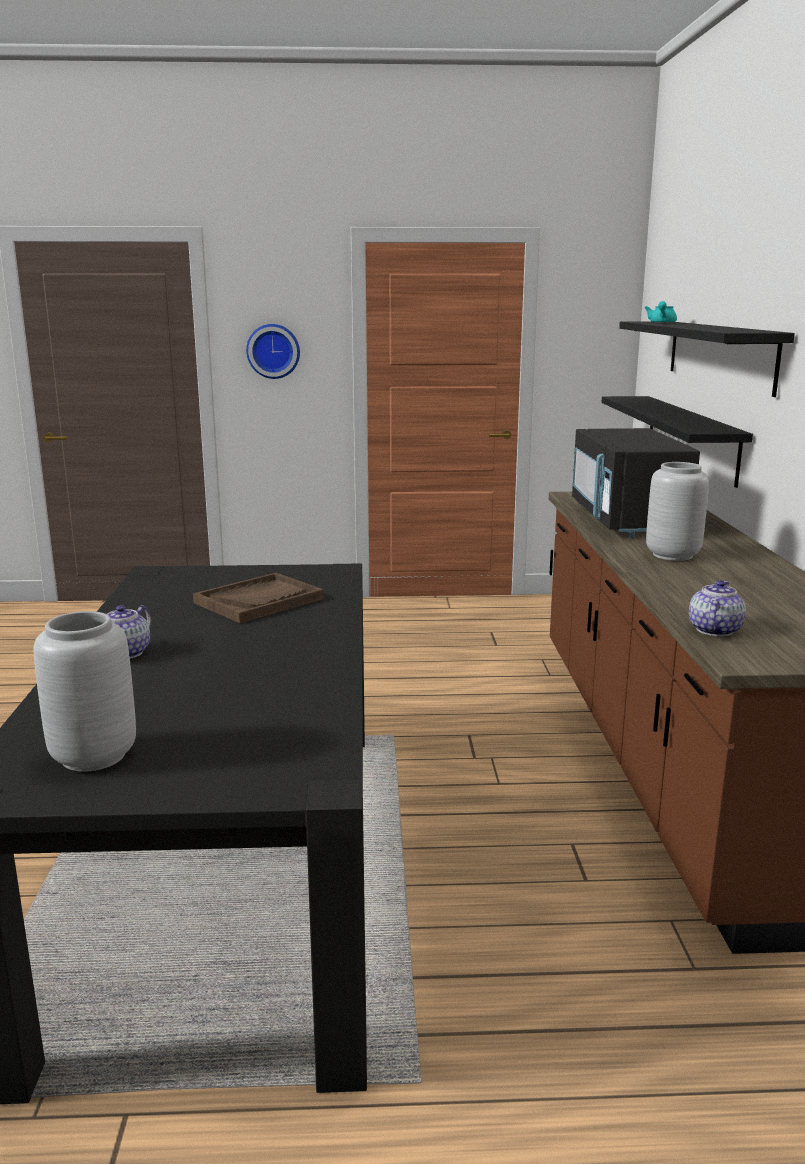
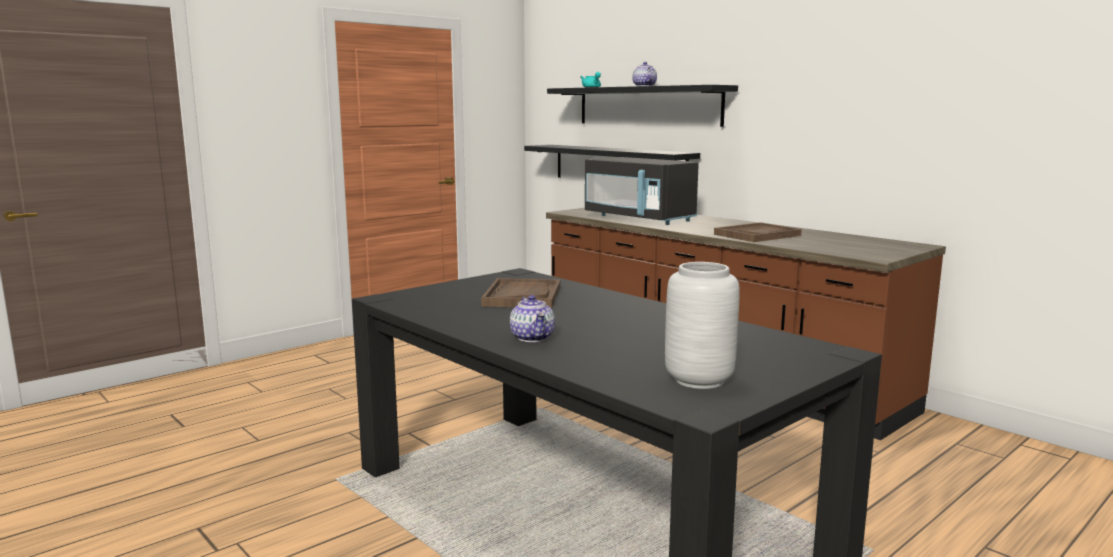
camera: 40 degrees left, 5 degrees down
(273, 351) = (259, 116): wall clock -> none
(671, 555) = (713, 228): grey vase -> none
(696, 578) = (757, 235): none -> brown tray
(714, 630) = (831, 250): teapot -> teapot (644, 86)

